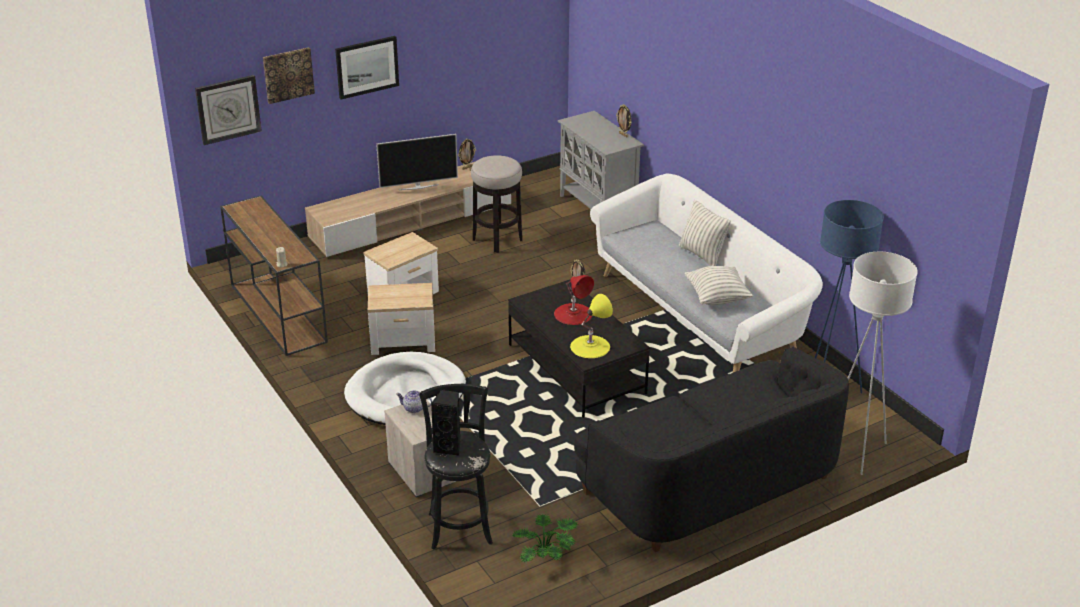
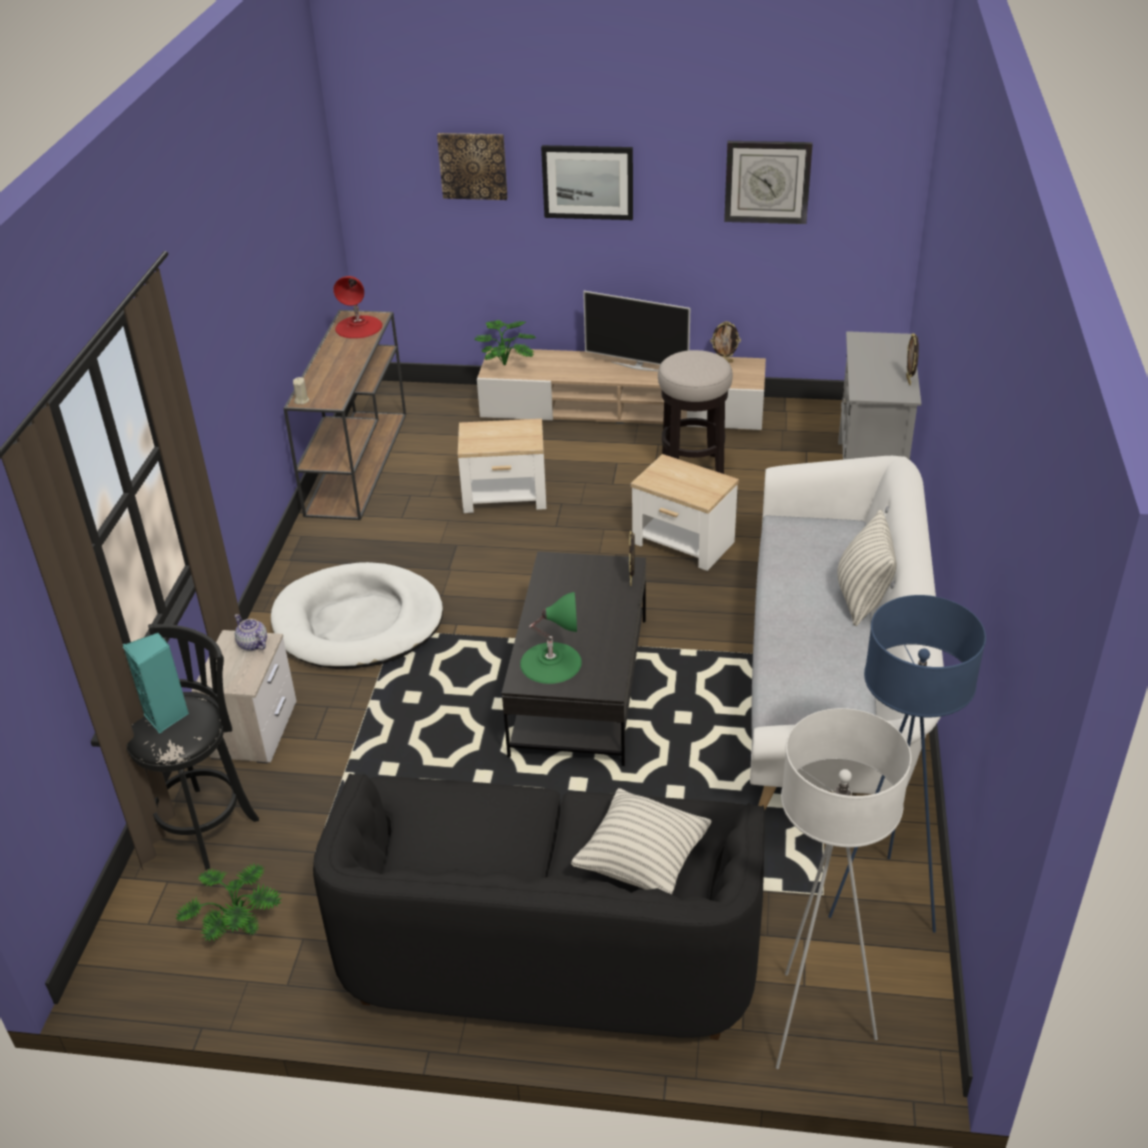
camera: 40 degrees right, 5 degrees up
(228, 109) = (390, 191): wall clock -> wall clock (767, 181)
(331, 212) = (507, 363): none -> potted plant
(403, 342) = (433, 556): side table -> side table (682, 544)
(449, 447) = (166, 716): black speaker -> turquoise speaker
(573, 314) = (587, 607): red table lamp -> red table lamp (359, 327)
(590, 346) = (551, 662): yellow table lamp -> green table lamp
(717, 298) = (804, 673): pillow -> pillow (642, 862)

